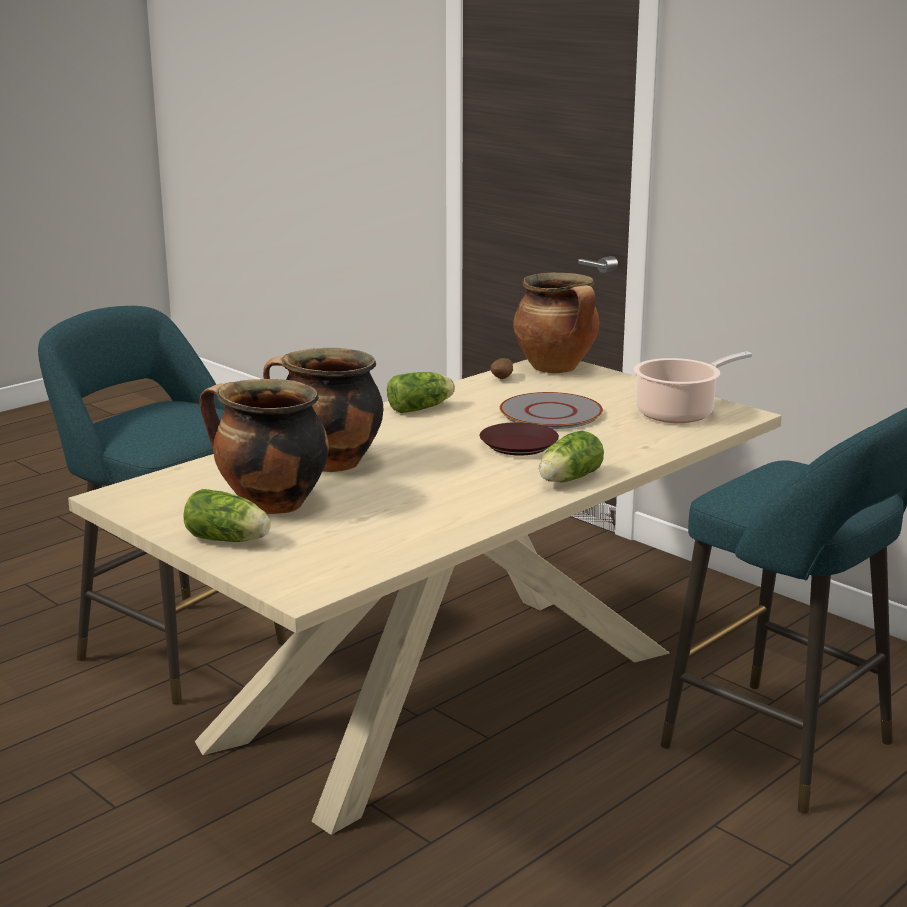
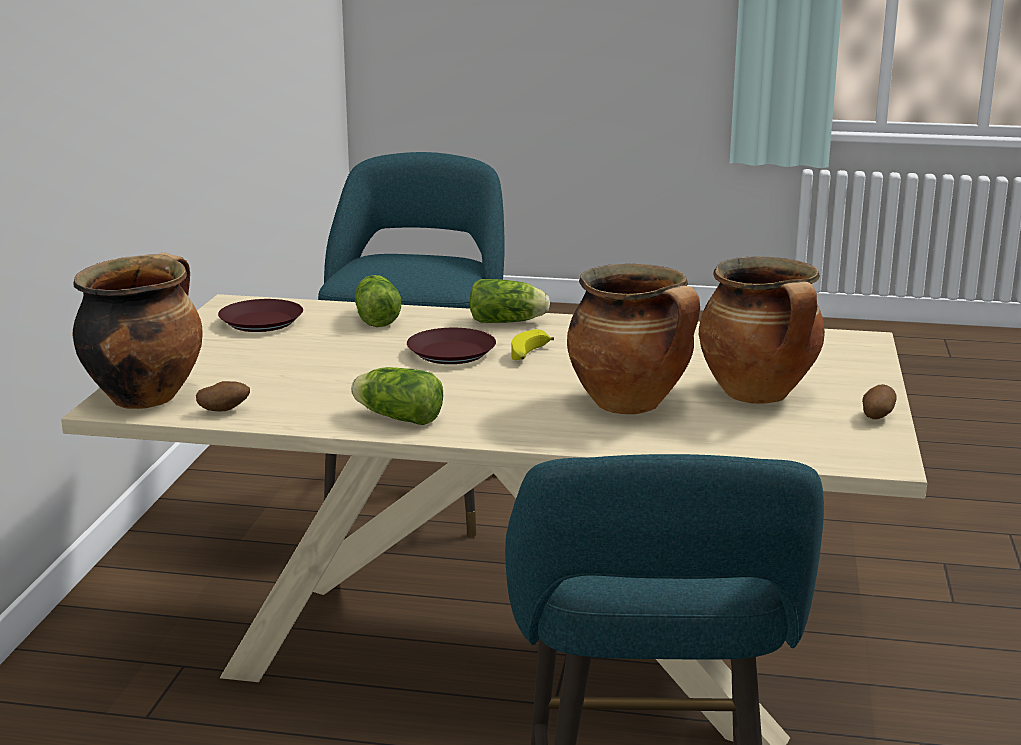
camera: 125 degrees left, 0 degrees up
(165, 524) = (876, 416): none -> potato
(229, 540) = (846, 385): lettuce -> lettuce (376, 318)
(475, 465) = (529, 355): none -> banana
(551, 413) = (330, 363): grey plate -> none
(679, 413) = (261, 322): cooking pot -> brown plate

